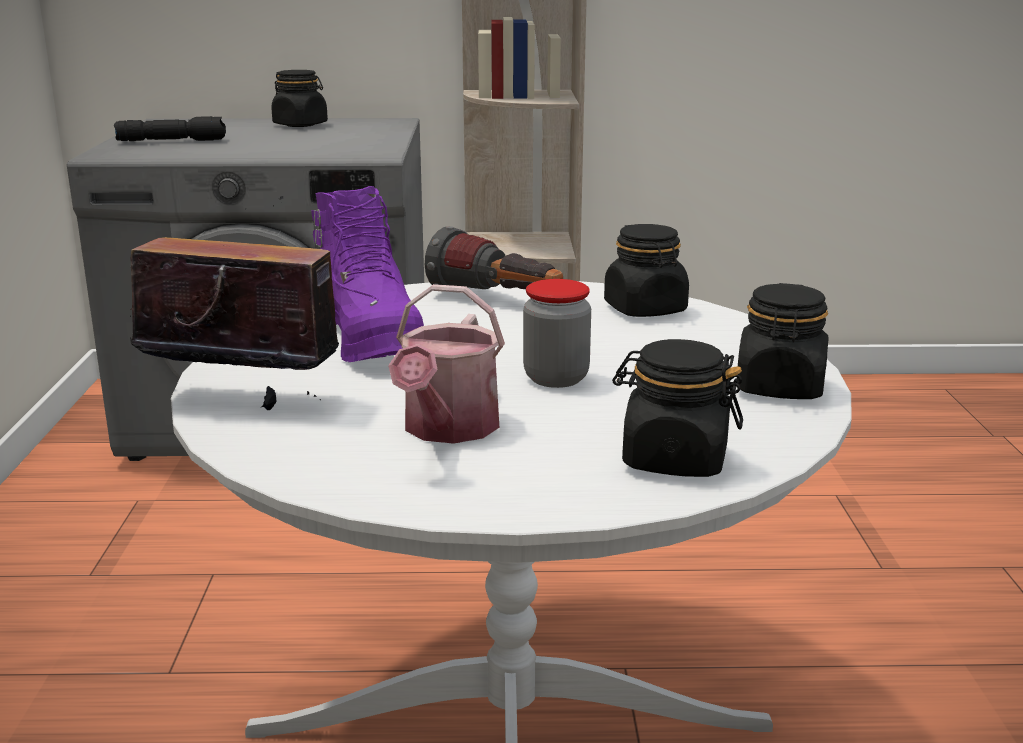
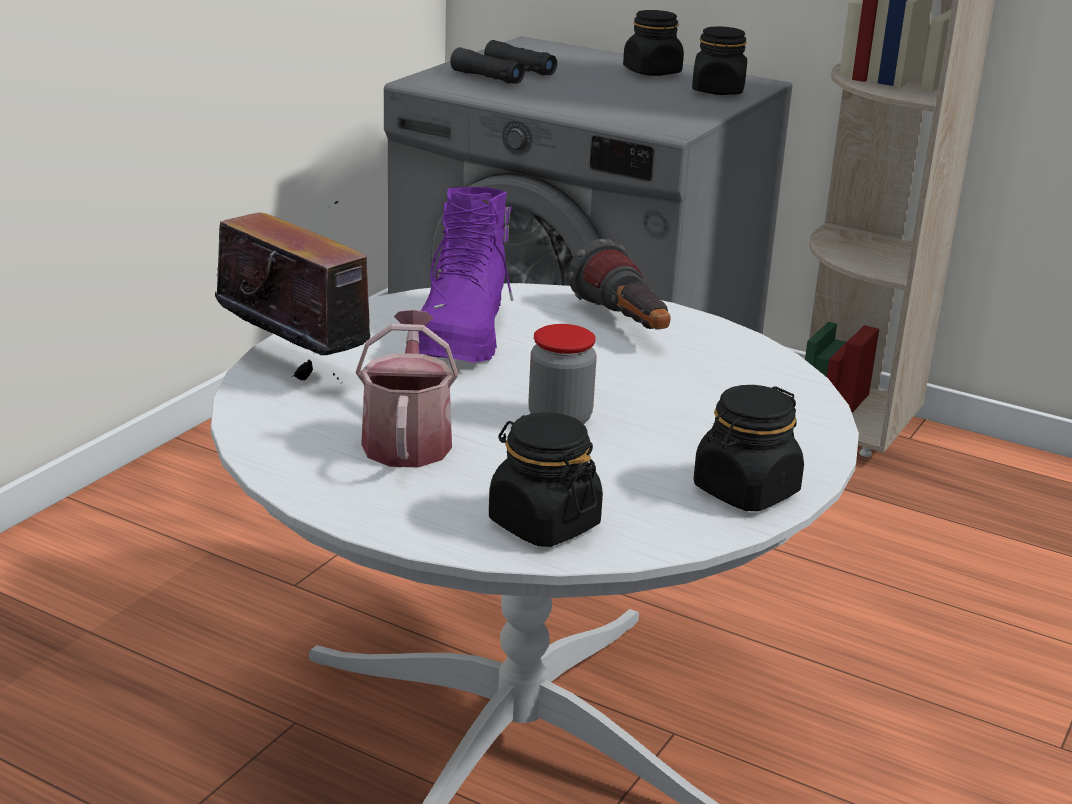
camera: 30 degrees right, 5 degrees up
(173, 141) = (504, 74): black flashlight -> black binoculars
(447, 429) = (407, 439): watering can -> watering can turned 135 degrees clockwise
(645, 309) = (751, 374): black jar -> black jar (718, 91)

